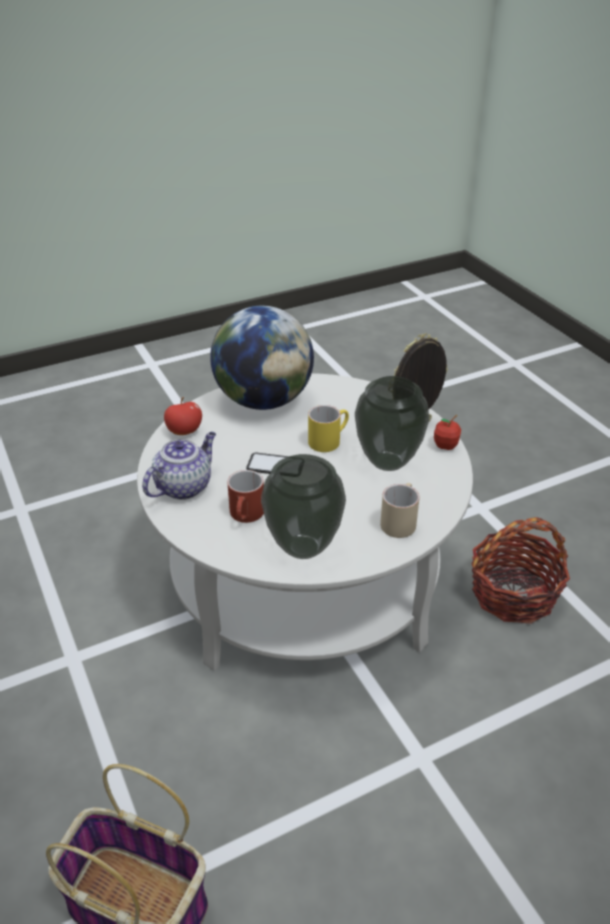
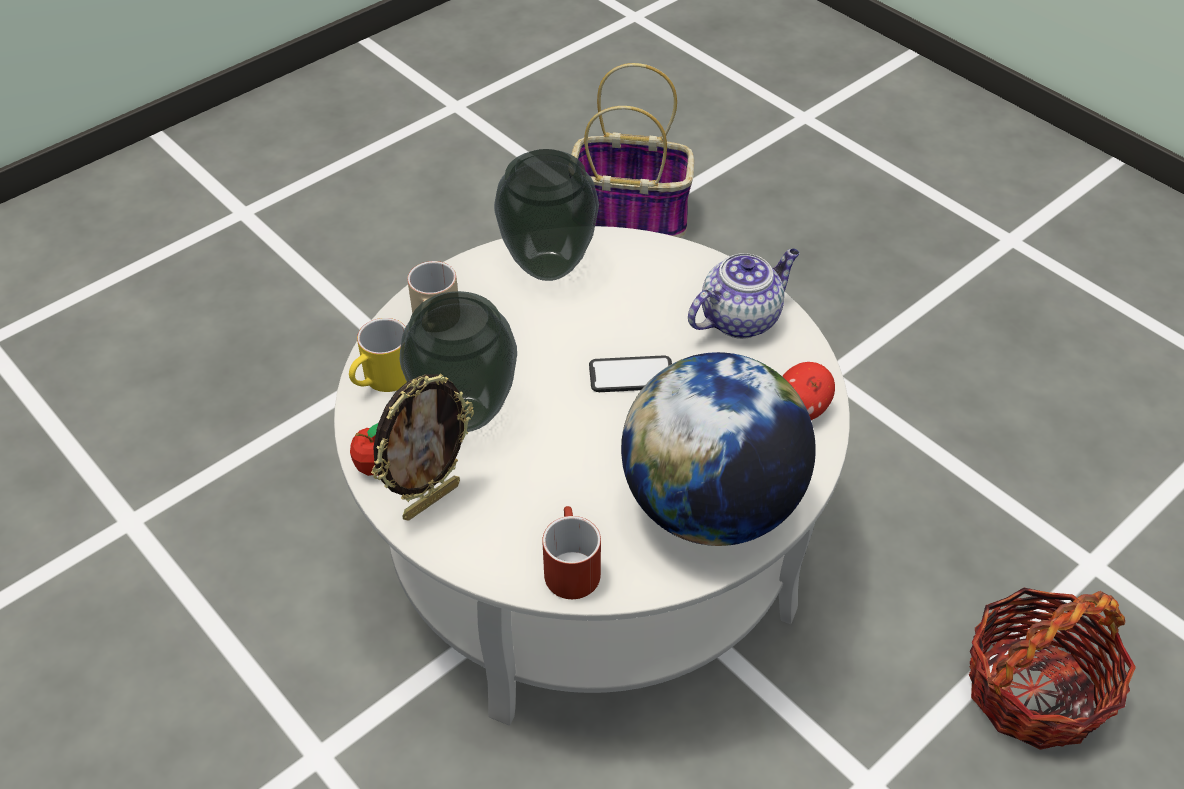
camera: 165 degrees right, 10 degrees up
(184, 486) = (740, 318): teapot -> teapot turned 150 degrees counterclockwise
(246, 516) = (635, 292): red mug -> red mug (569, 566)
(328, 440) = (568, 440): yellow mug -> yellow mug (383, 381)
(513, 594) = (278, 582): basket -> basket (1033, 690)

